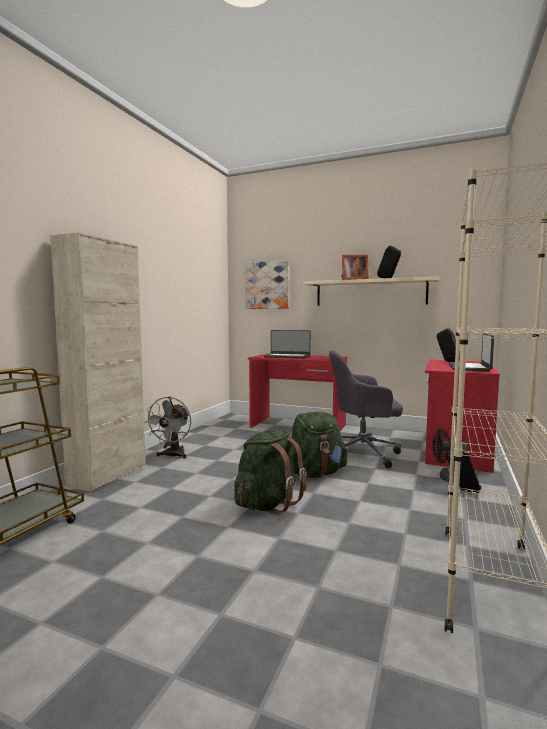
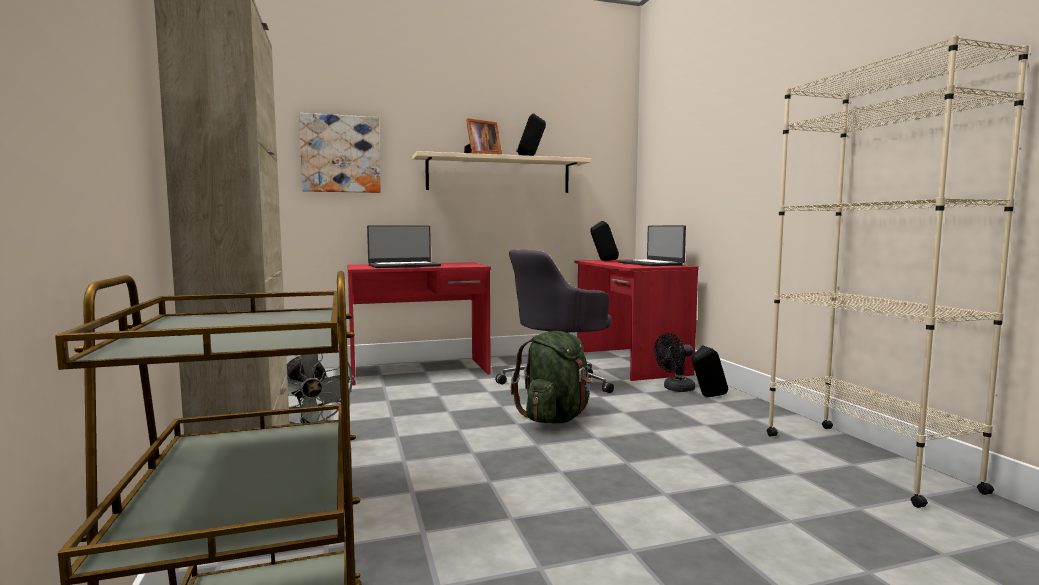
camera: 40 degrees left, 0 degrees up
(268, 504) = (578, 465): green backpack -> none

